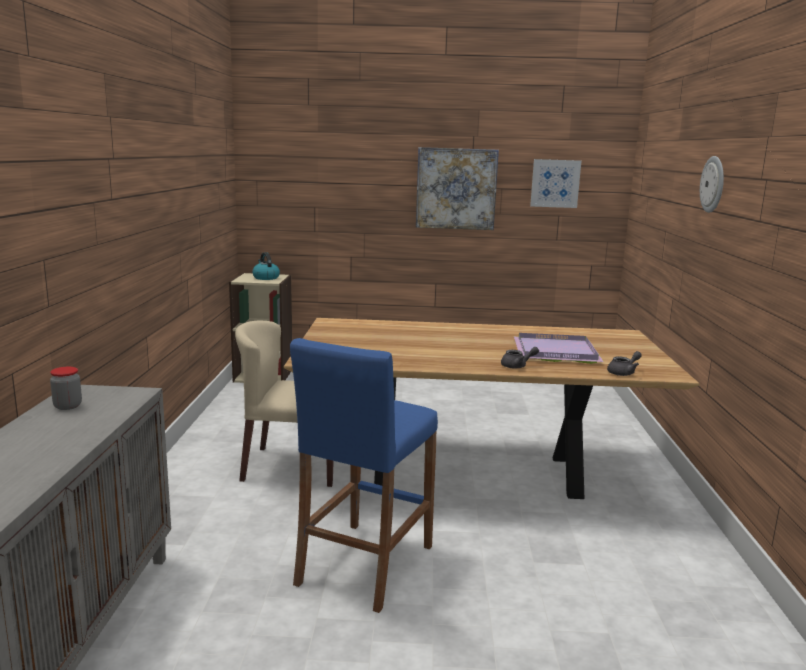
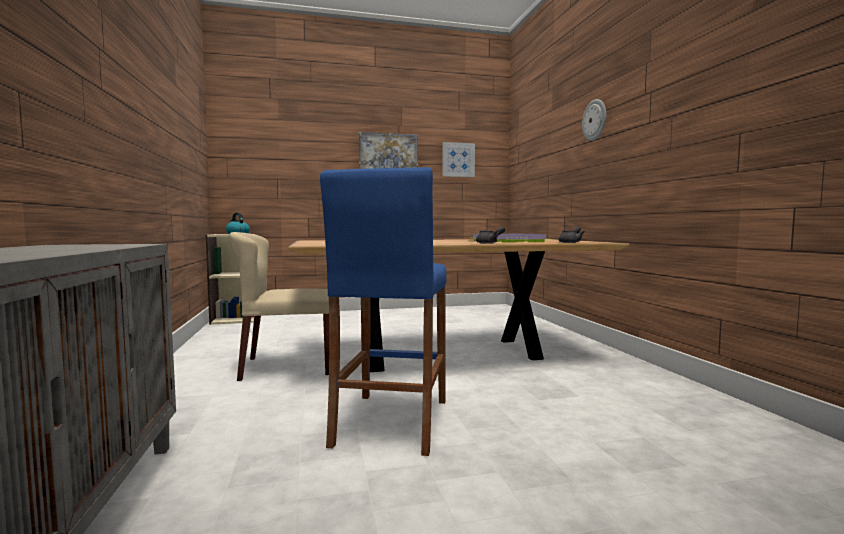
camera: 15 degrees left, 10 degrees down
(67, 406) = (46, 246): jar -> none

